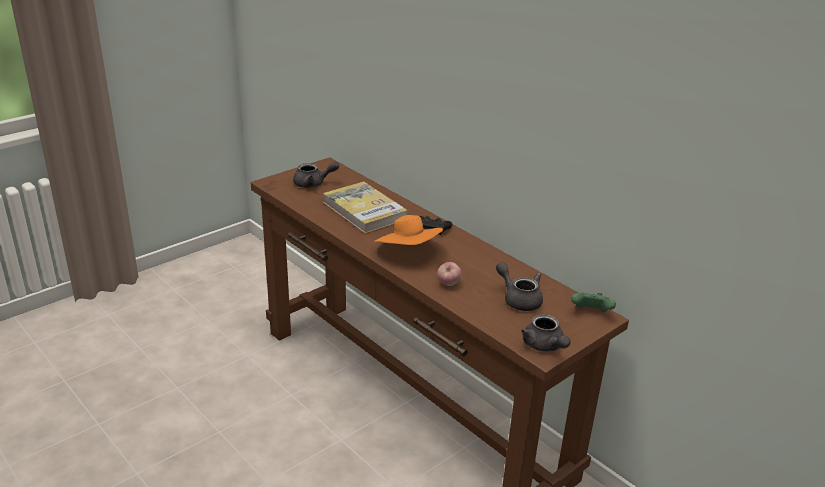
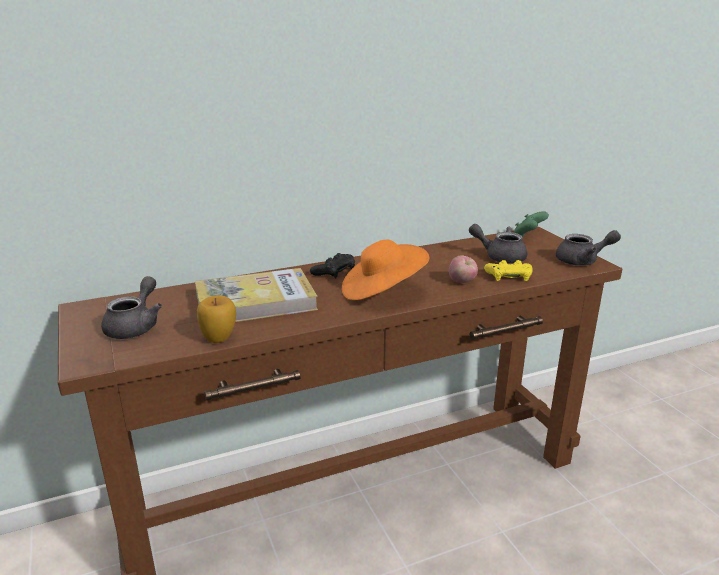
camera: 70 degrees left, 5 degrees down
(310, 210) = (219, 338): none -> apple
(476, 306) = (509, 276): none -> yellow game controller
(519, 299) = (499, 257): grey teapot -> grey teapot turned 45 degrees clockwise

